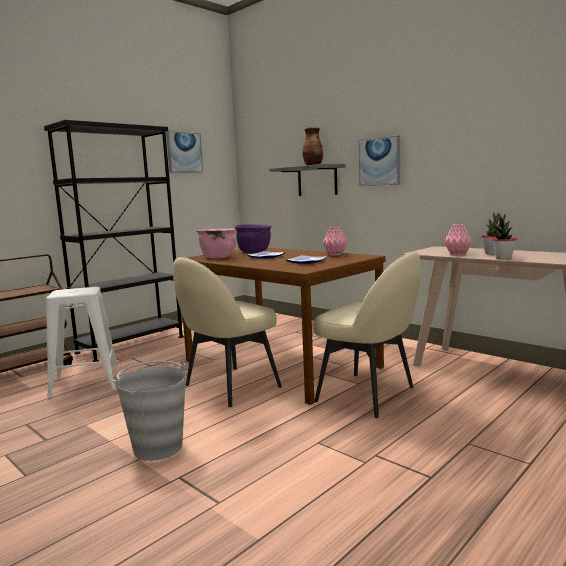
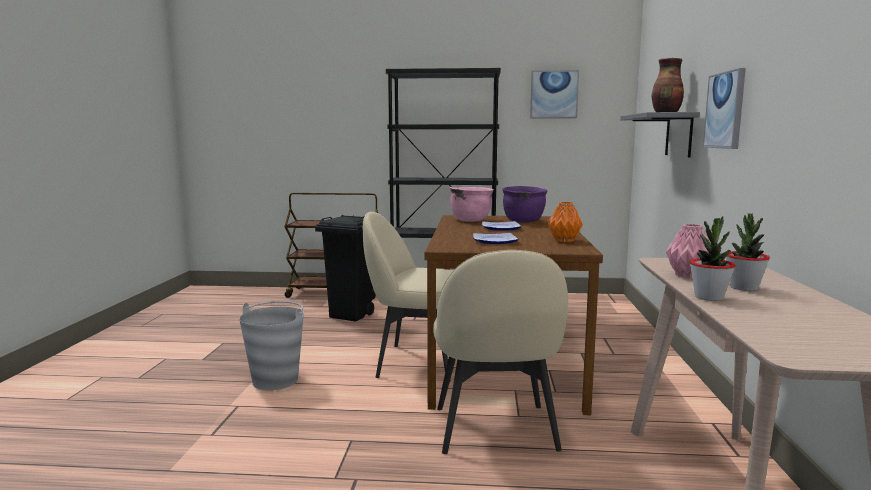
camera: 50 degrees right, 0 degrees up
(85, 383) = (351, 316): white stool -> black trash can
(335, 254) = (564, 240): pink vase -> orange vase

